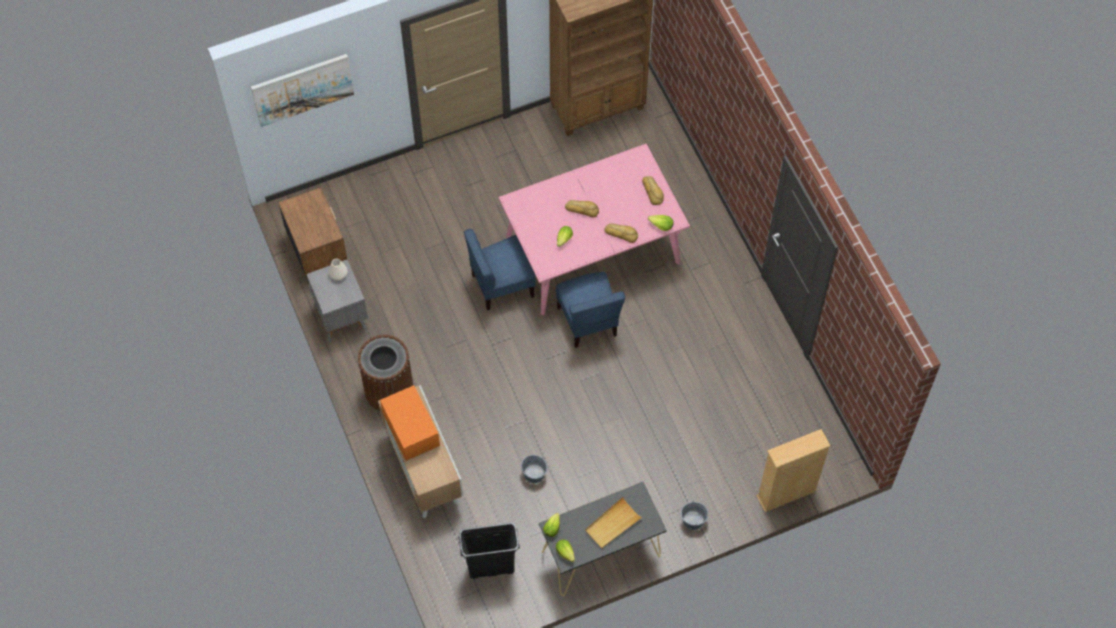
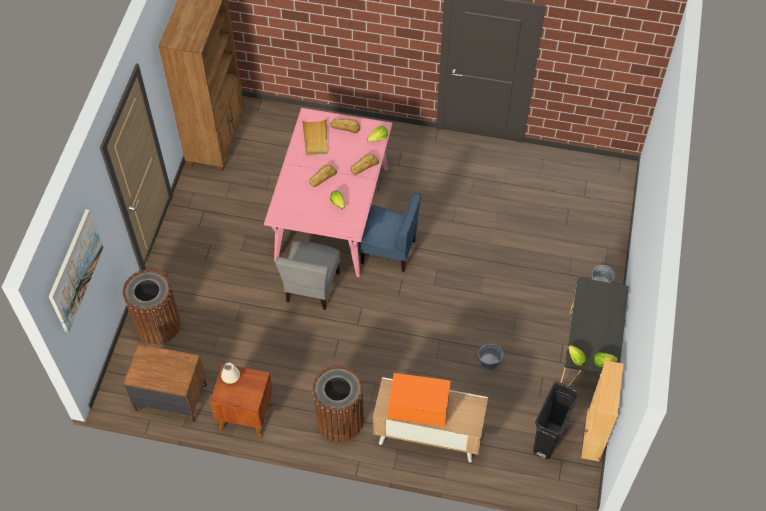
camera: 55 degrees left, 5 degrees down
(340, 317) = (245, 416): grey nightstand -> brown nightstand
(377, 195) = (158, 324): none -> brown trash can
(502, 285) = (311, 287): blue chair -> grey chair
(612, 524) = (600, 317): beige tray -> beige tray (315, 138)
(786, 493) = (618, 215): beige bookcase -> beige bookcase (593, 435)

